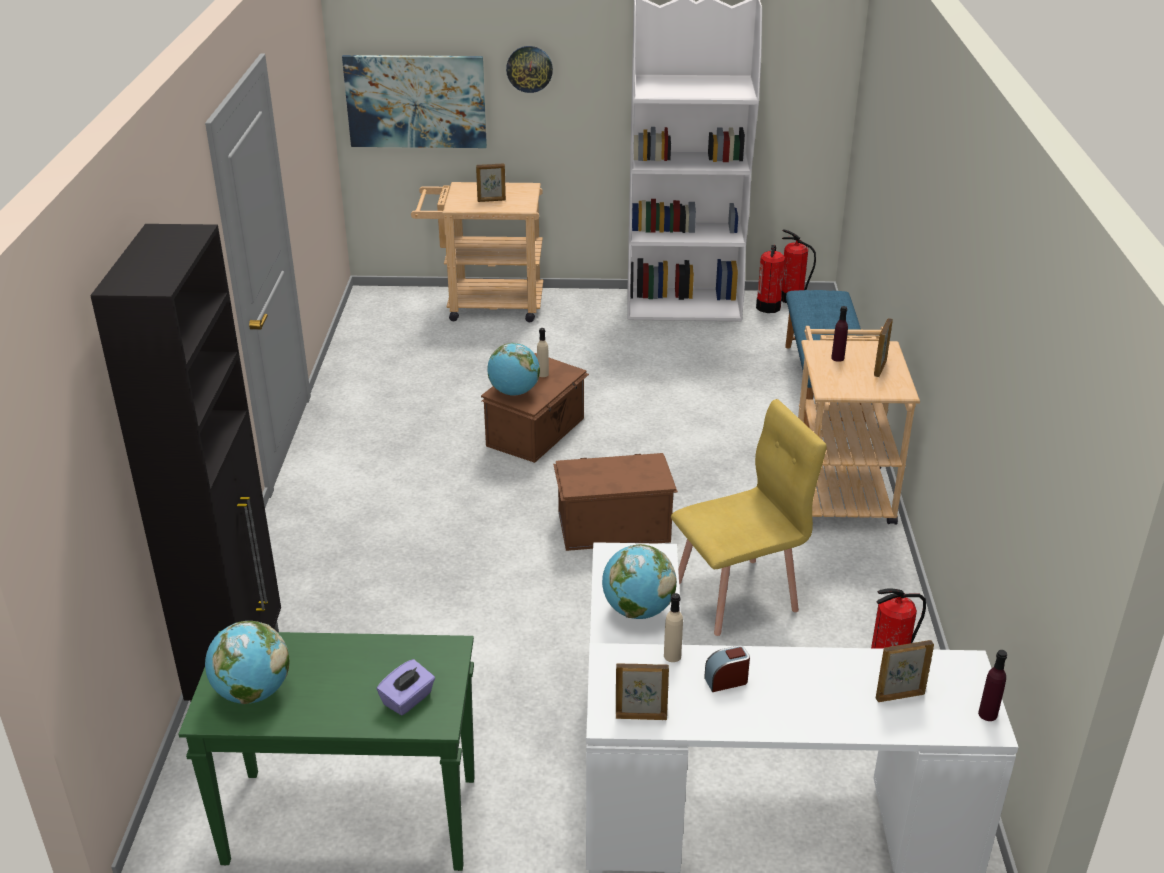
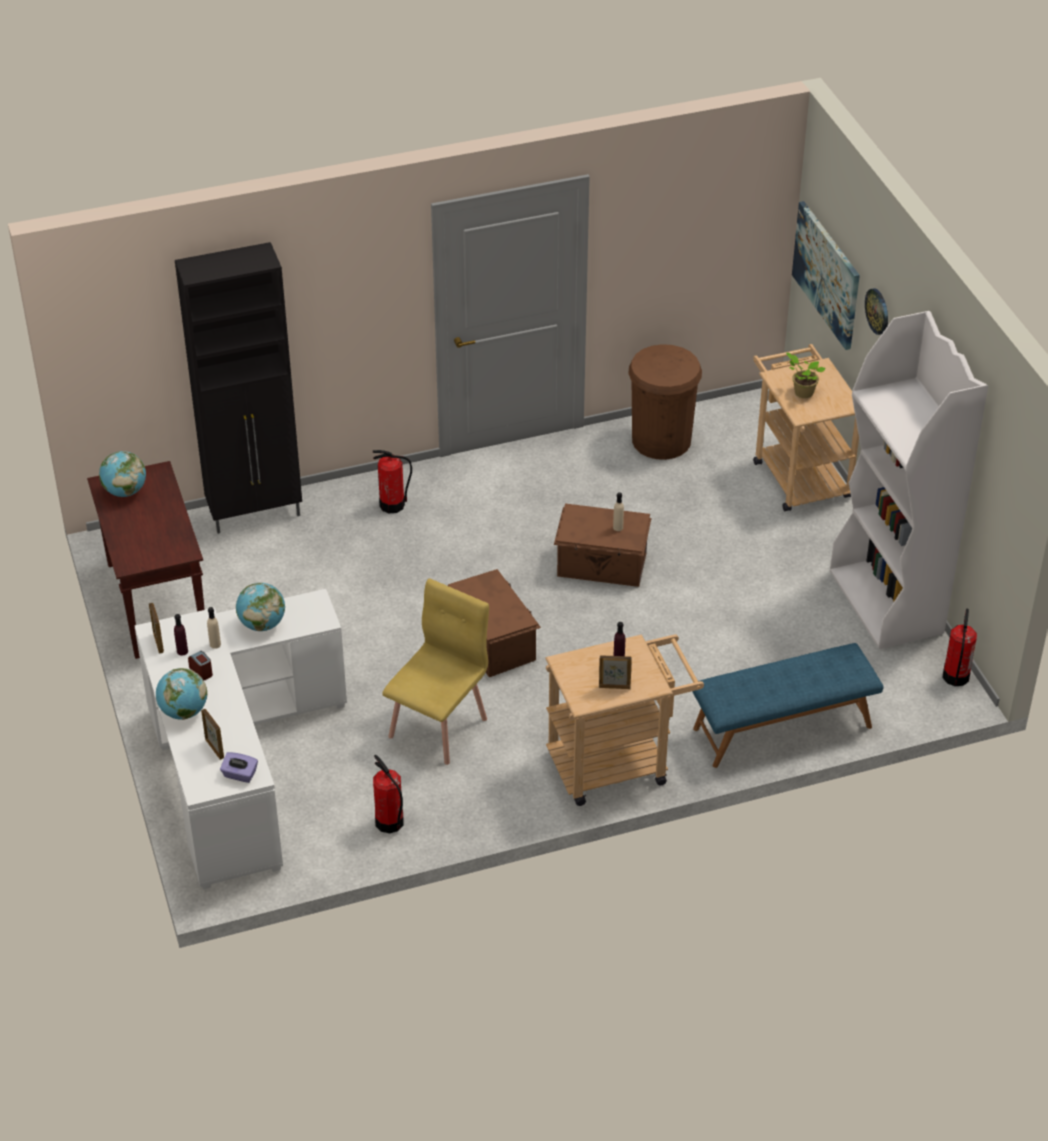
camera: 70 degrees right, 10 degrees up
(349, 821) = (156, 602): green console table -> brown console table
(375, 358) = (661, 440): none -> brown trash can
(408, 699) = (139, 549): purple tissue box -> purple tissue box (239, 775)
(491, 200) = (802, 392): picture frame -> potted plant
(514, 392) = (579, 519): globe -> globe (183, 712)
(737, 596) = (439, 727): yellow chair -> yellow chair turned 105 degrees counterclockwise
(768, 307) = (924, 663): fire extinguisher -> fire extinguisher (392, 505)
(987, 714) = (211, 790): purple bottle -> purple bottle (182, 651)

